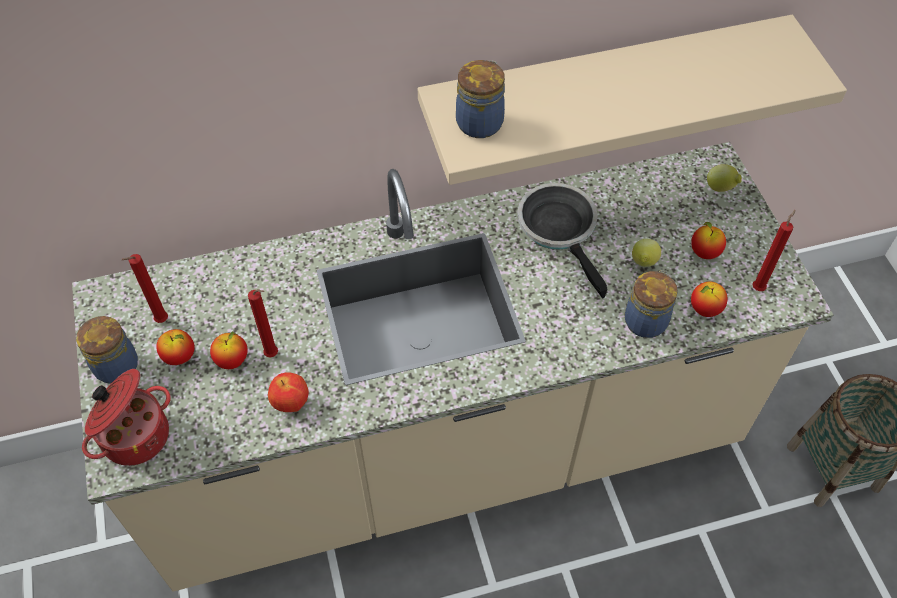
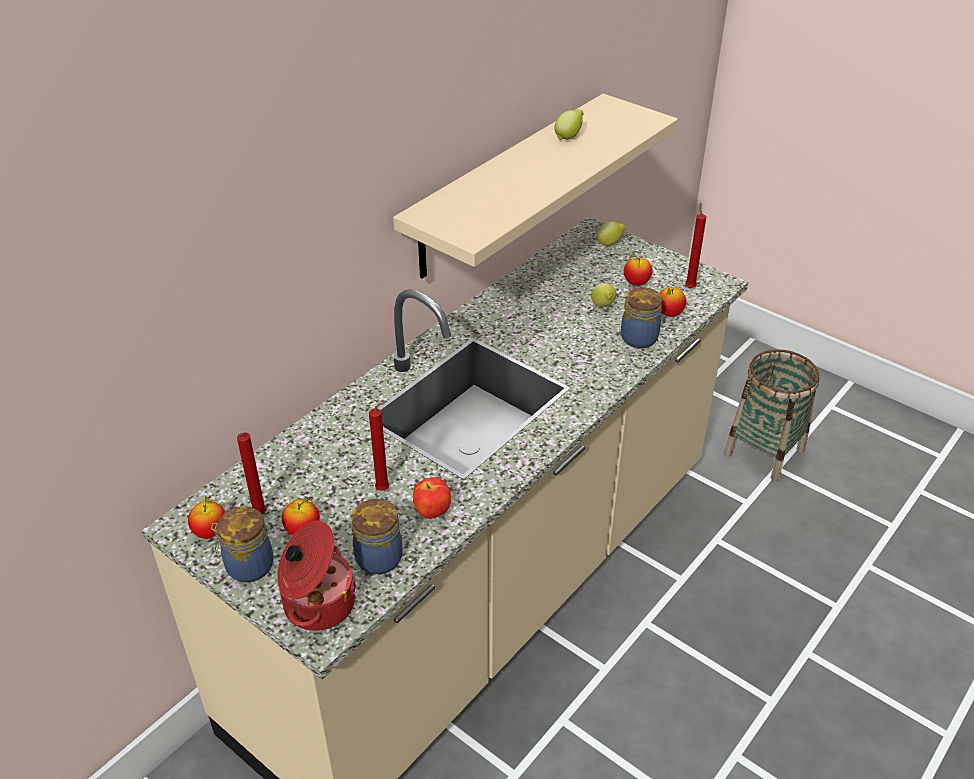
camera: 35 degrees left, 15 degrees down
(232, 360) = (353, 510): apple -> apple (211, 532)
(480, 122) = (463, 218): jar -> jar (379, 556)
(560, 230) = (526, 312): frying pan -> none
(691, 62) = (568, 137): none -> lemon

